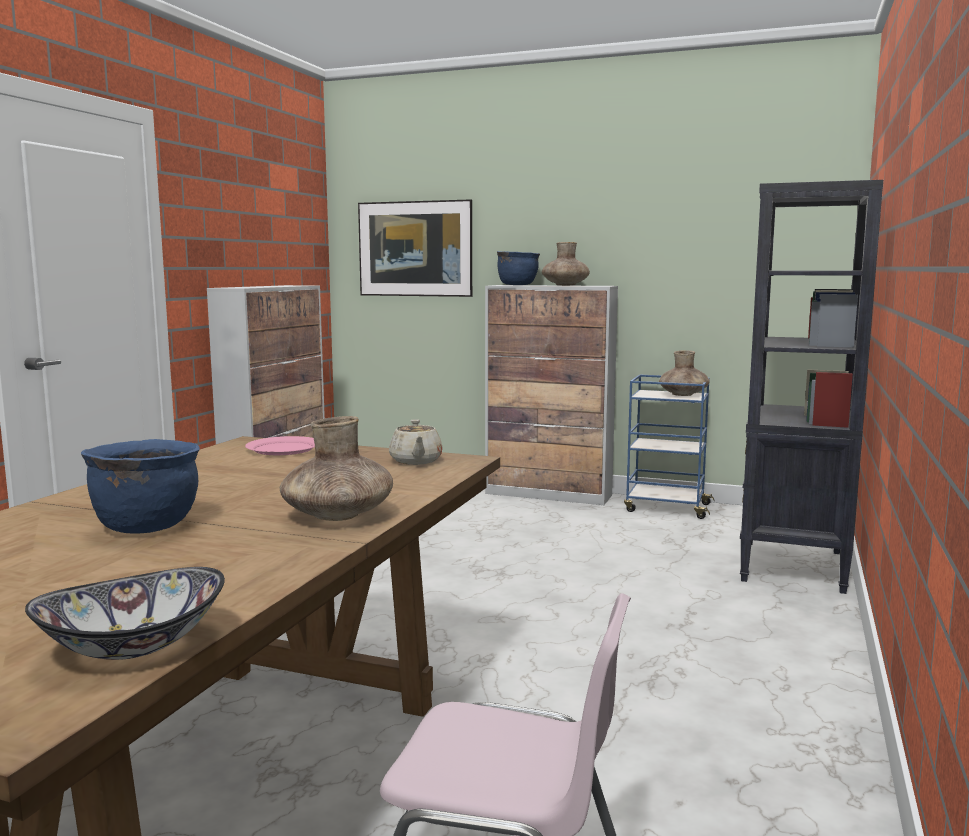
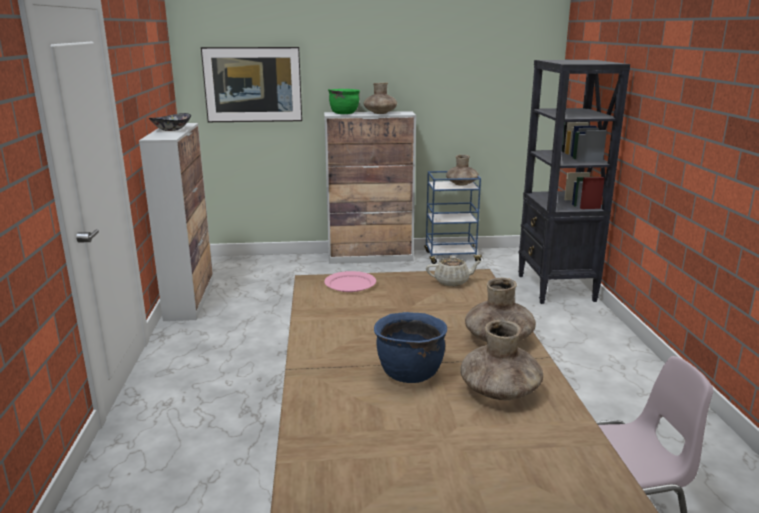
camera: 25 degrees left, 10 degrees up
(133, 645) = (583, 460): bowl -> bowl (171, 129)
(209, 560) = (499, 391): none -> brown vase
(416, 461) = (452, 282): beige teapot -> beige teapot turned 60 degrees counterclockwise
(517, 285) = (344, 113): blue cooking pot -> green cooking pot

